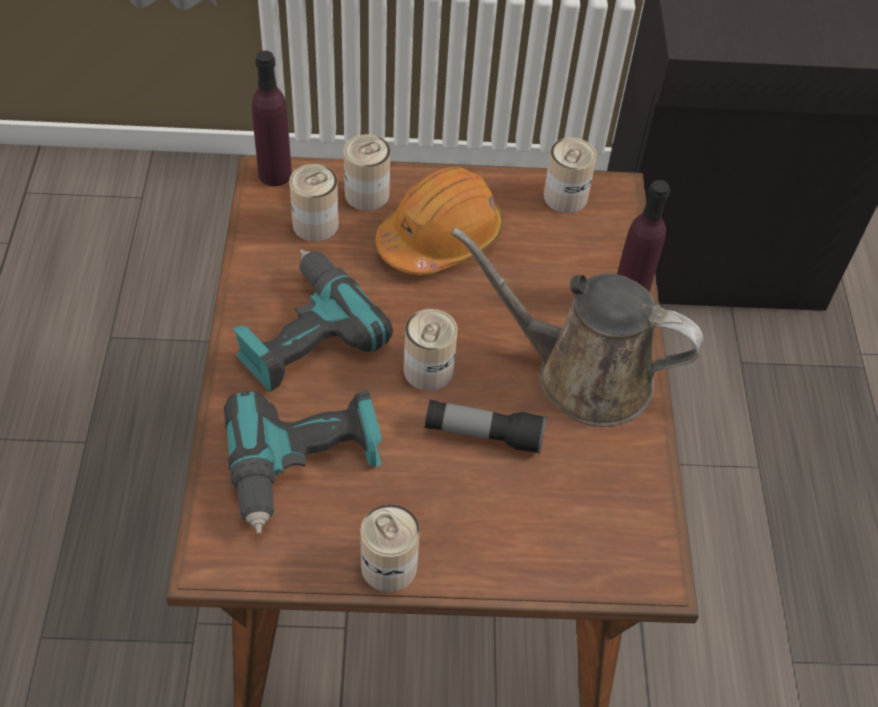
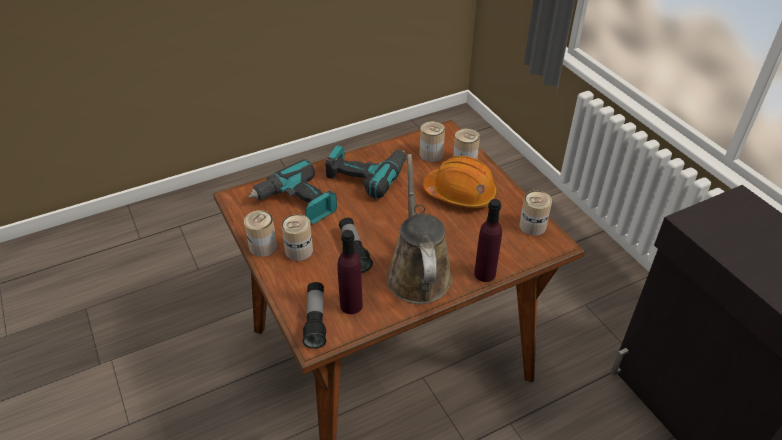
camera: 65 degrees right, 10 degrees down
(275, 174) = (448, 132): purple bottle -> purple bottle (351, 305)
(428, 370) = (377, 219): can -> can (299, 250)
(612, 555) = (315, 320): none -> flashlight

